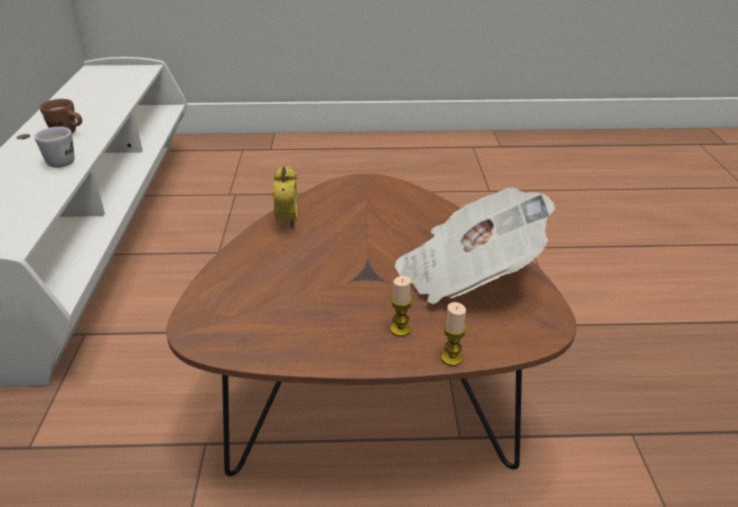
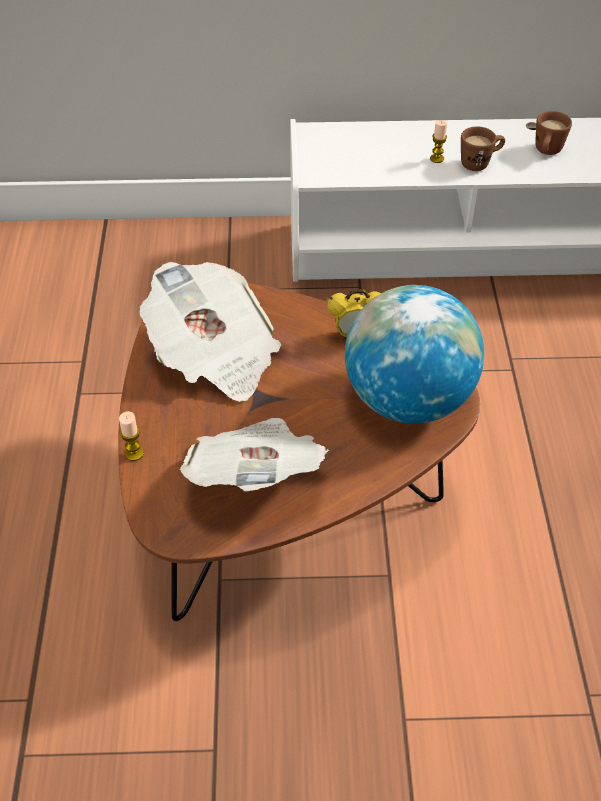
camera: 90 degrees right, 15 degrees up
(61, 160) = (480, 163): white mug -> brown mug
(303, 306) = (214, 356): none -> newspaper
(369, 200) = (408, 399): none -> globe
(400, 329) = (176, 420): candle -> candle (437, 158)

